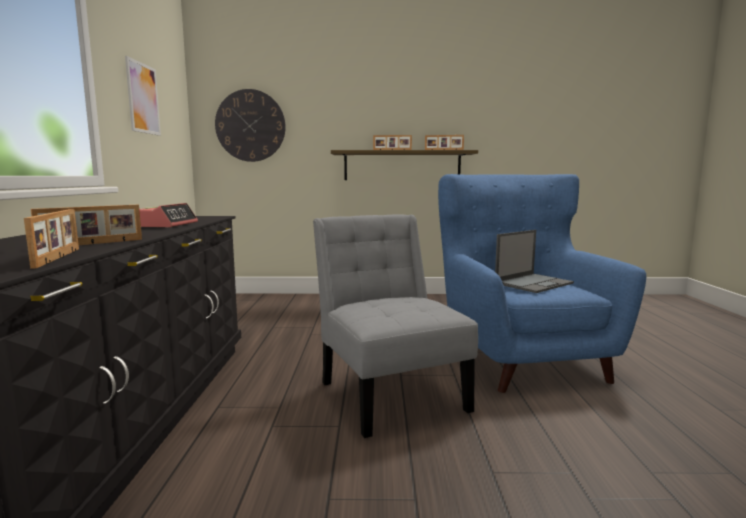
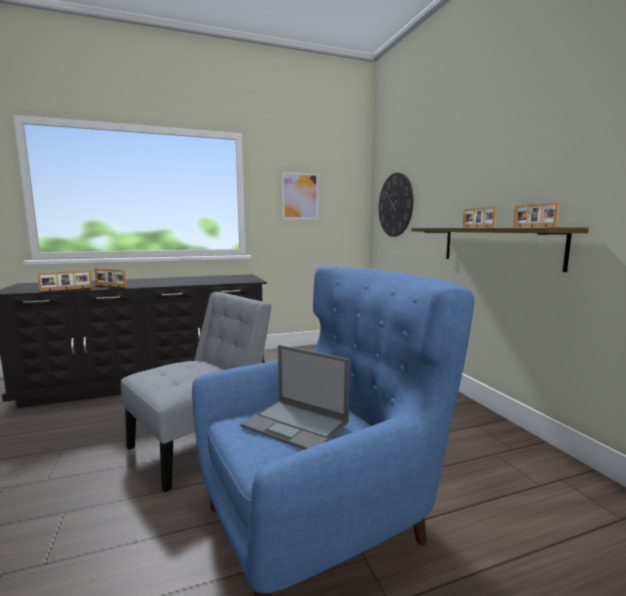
camera: 70 degrees right, 0 degrees up
(166, 225) = (196, 282): alarm clock -> none

